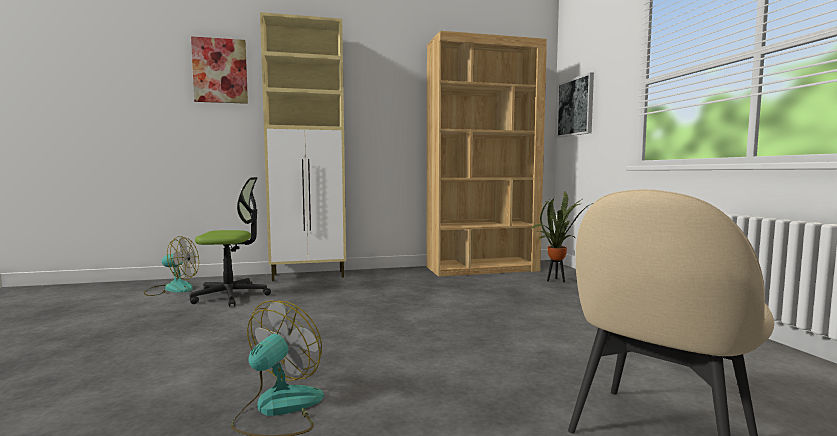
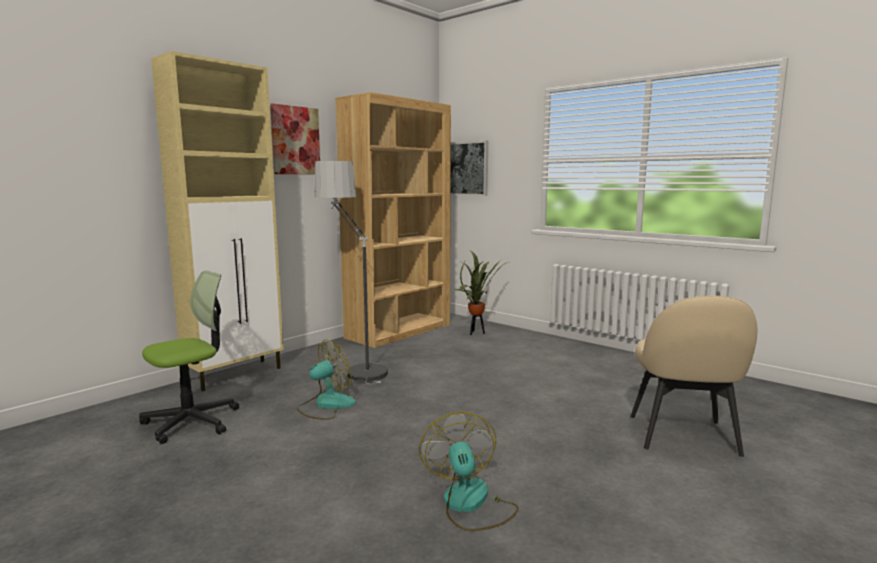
camera: 35 degrees left, 5 degrees up
(172, 289) = (78, 433): fan -> fan (326, 405)
(220, 71) = (91, 119): picture -> picture (295, 140)
(396, 285) = (352, 366): none -> floor lamp

